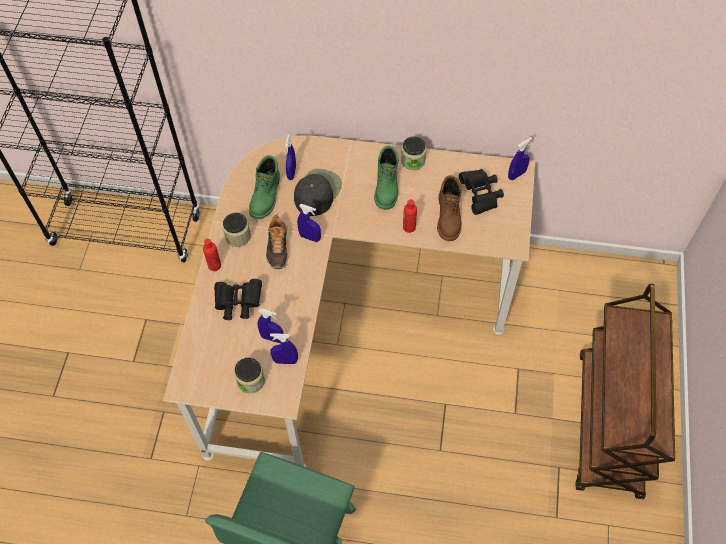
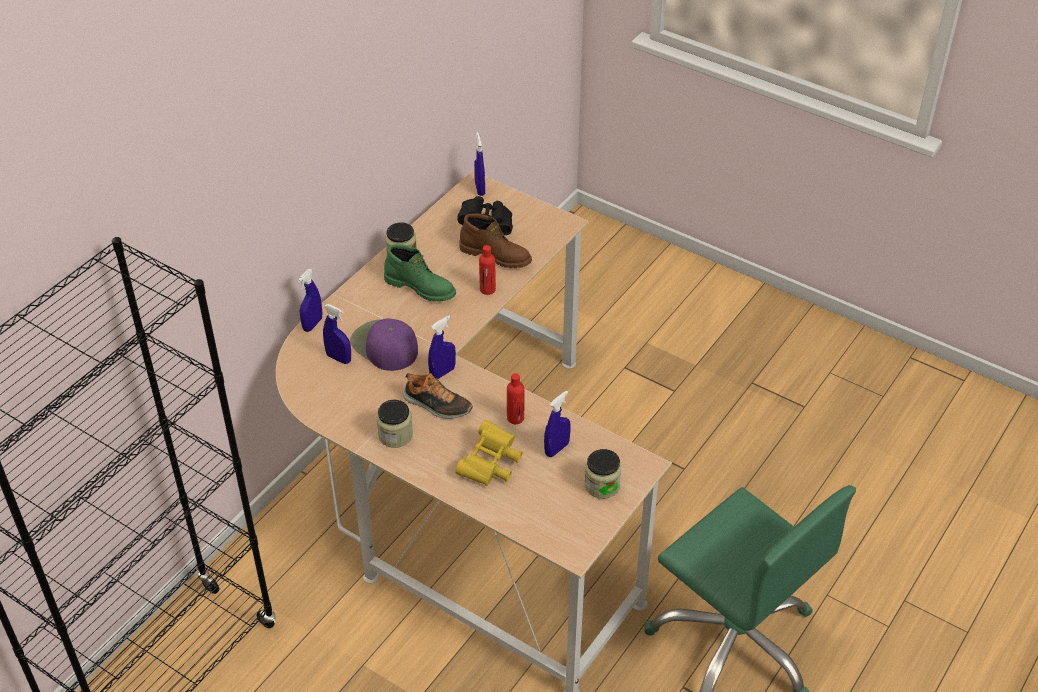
camera: 65 degrees left, 15 degrees down
(214, 265) = (422, 470): red bottle -> red bottle (515, 418)
(238, 303) = (490, 465): black binoculars -> yellow binoculars
(266, 196) = (355, 391): green boot -> none
(285, 361) = (593, 447): blue spray bottle -> blue spray bottle (312, 324)
(317, 192) = (384, 346): black cap -> purple cap
(609, 425) = (727, 327): brown cart -> none

